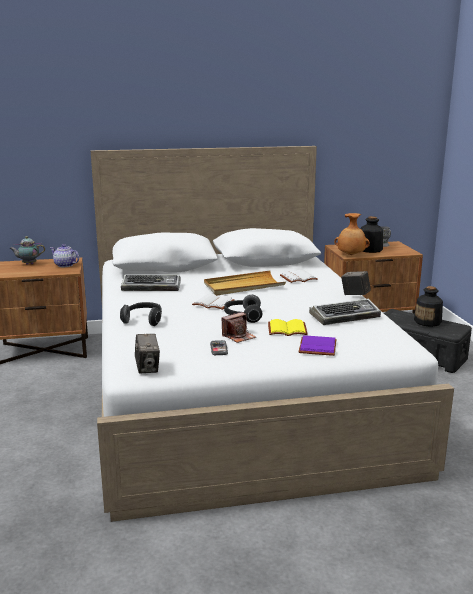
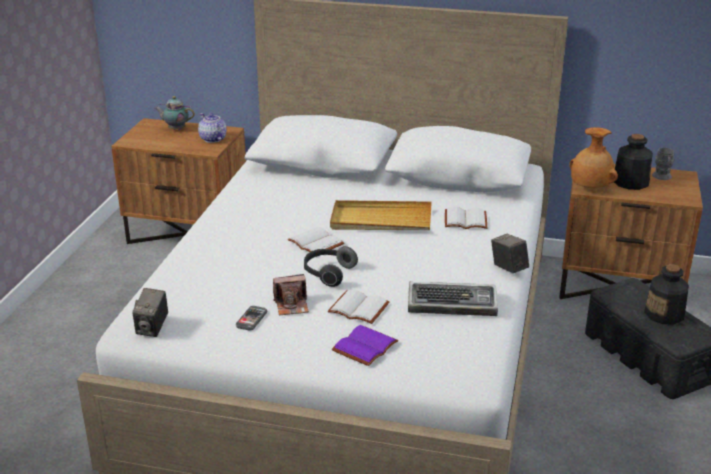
camera: 25 degrees right, 10 degrees up
(143, 320) = (214, 253): headphones -> none
(152, 287) = (272, 199): keyboard -> none
(287, 329) = (360, 308): yellow book -> white book

